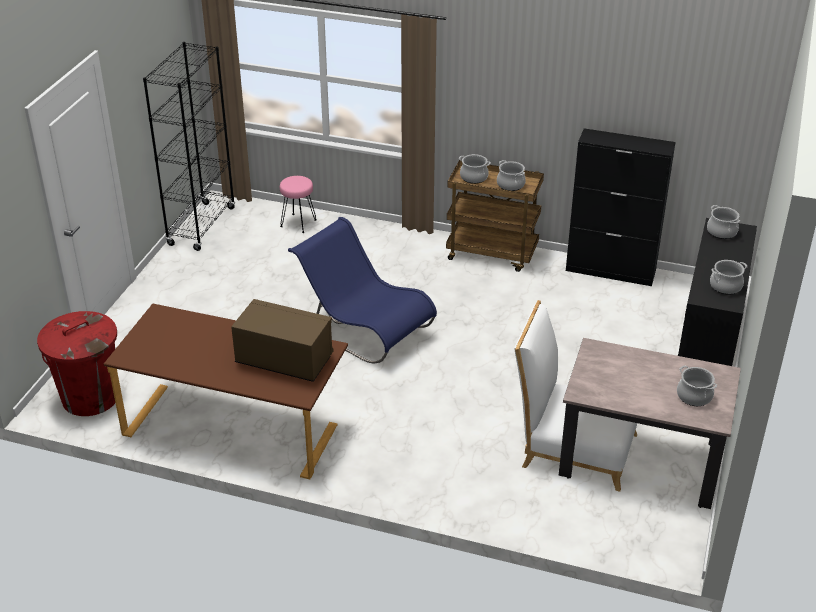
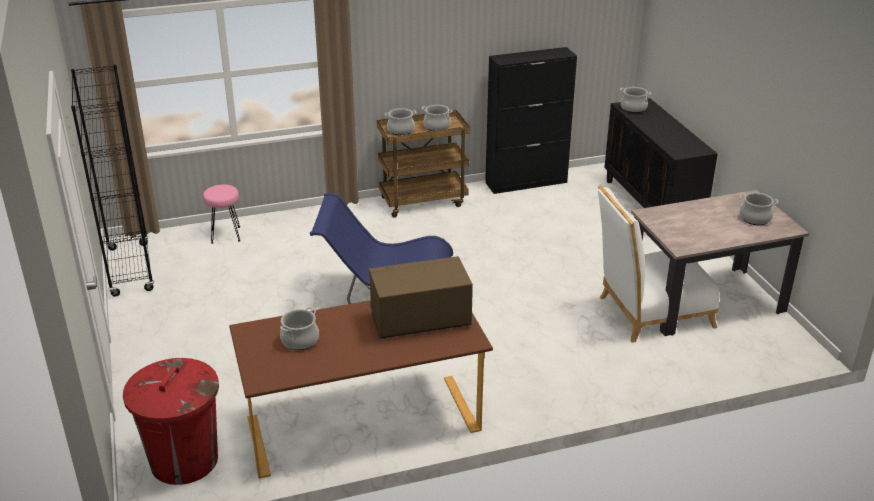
camera: 35 degrees left, 5 degrees down
(725, 286) = (683, 140): cooking pot -> cooking pot (300, 340)

